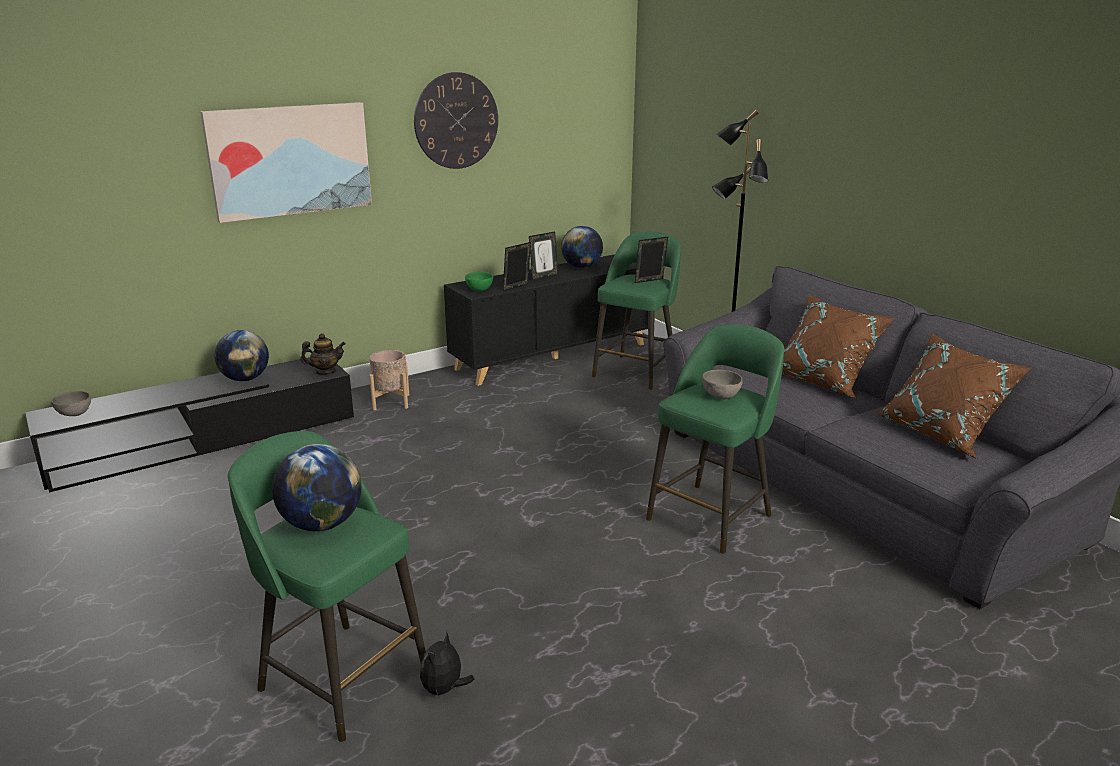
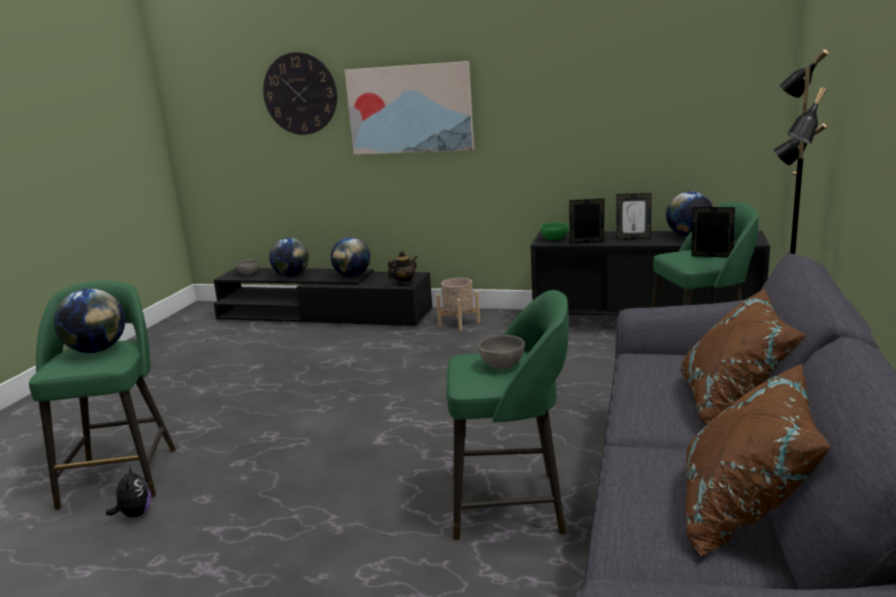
camera: 50 degrees right, 5 degrees down
(154, 399) = (291, 275): none -> globe
(325, 371) = (404, 283): teapot -> teapot turned 75 degrees counterclockwise
(444, 689) = (135, 514): plush toy -> plush toy turned 90 degrees clockwise
(456, 121) = (561, 77): wall clock -> wall clock (300, 94)

